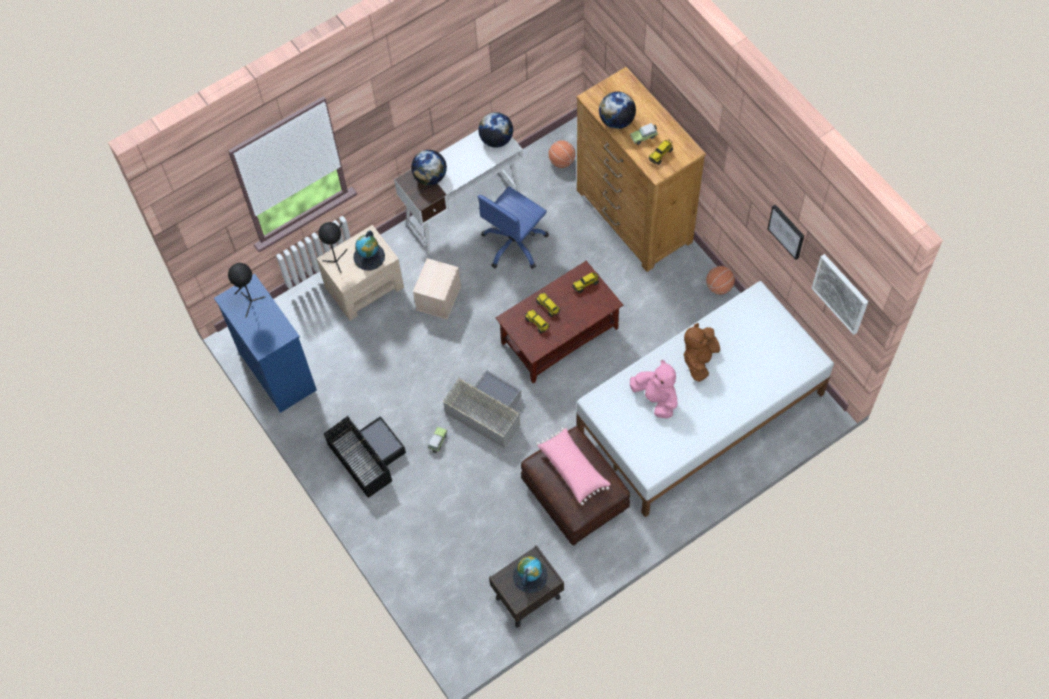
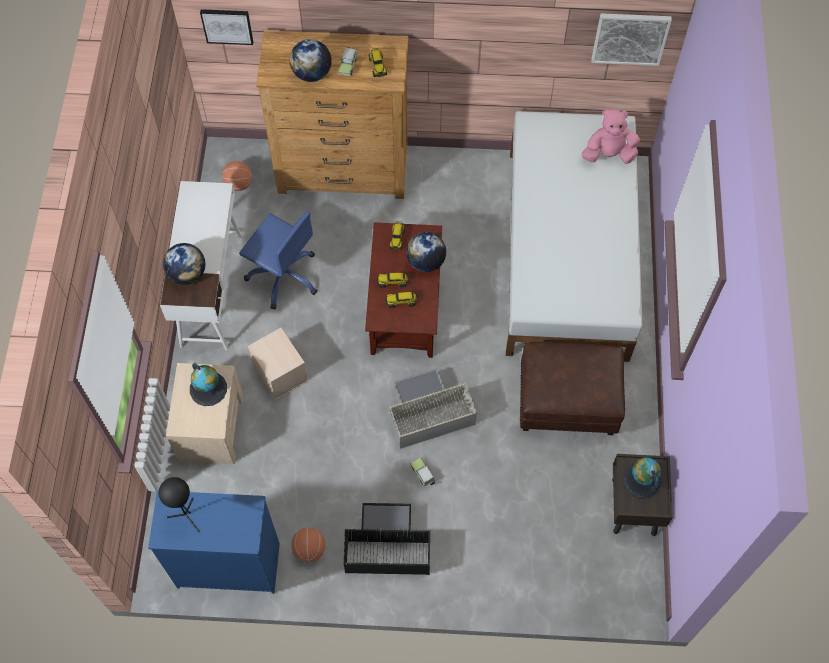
camera: 55 degrees left, 0 degrees up
(337, 260) = (186, 418): black table lamp -> none
(496, 139) = (202, 196): globe -> globe (426, 262)
(514, 244) = (284, 276): blue office chair -> blue office chair turned 45 degrees counterclockwise
(573, 469) = (568, 372): pink pillow -> none
(656, 398) = (561, 259): pink plush toy -> pink plush toy (608, 154)
(699, 359) = (552, 203): brown plush toy -> none
(719, 287) = (465, 159): basketball -> basketball (309, 550)
(787, 231) = (541, 30): picture -> picture (227, 25)

